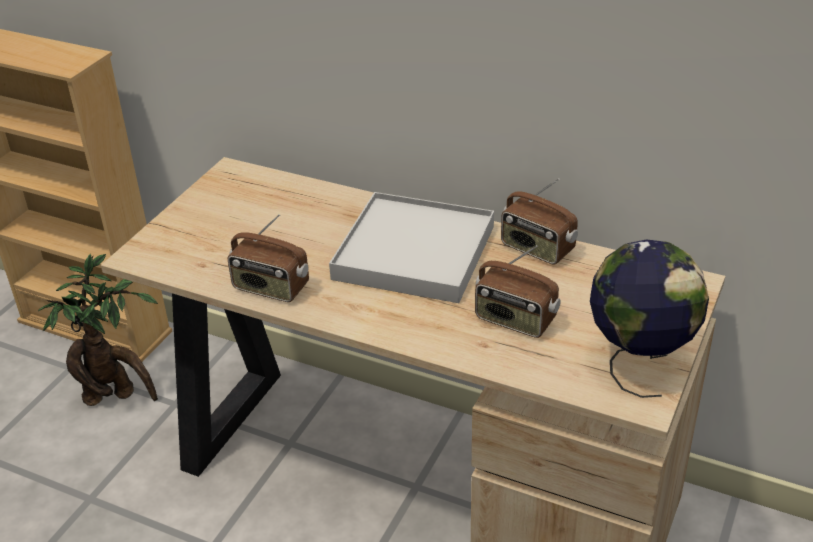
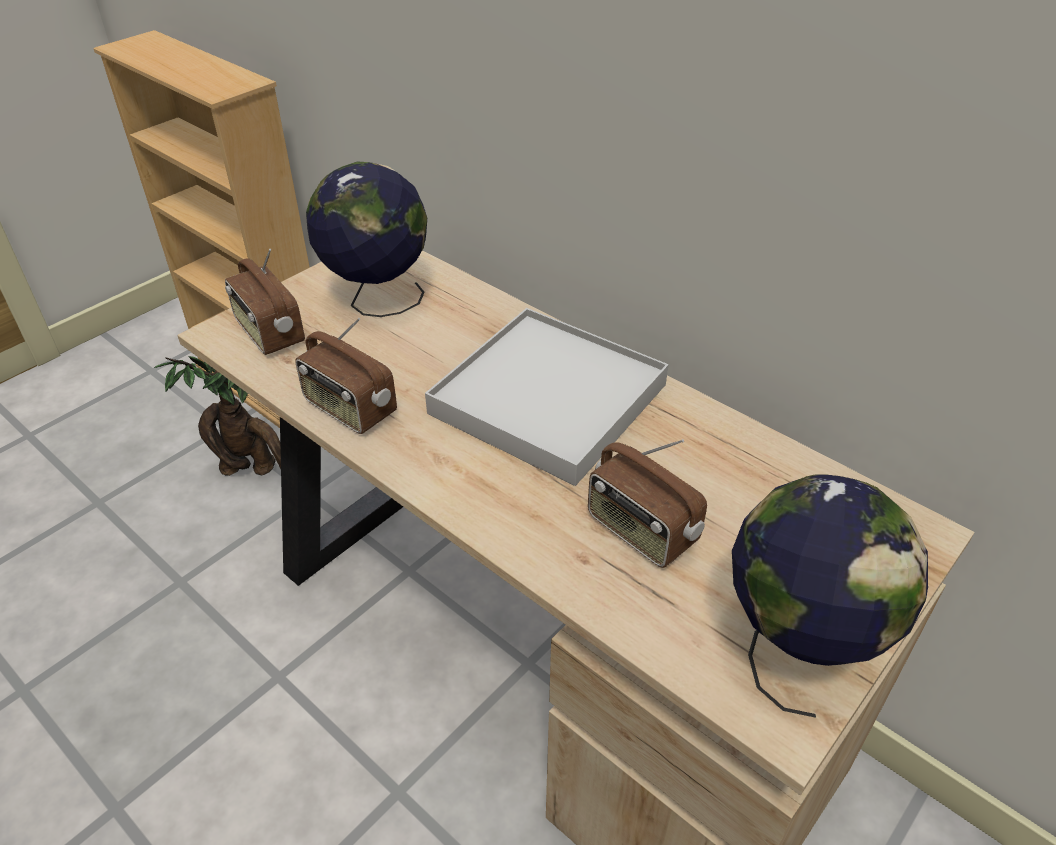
camera: 15 degrees right, 5 degrees up
(249, 210) = (377, 300): none -> globe
(536, 249) = (711, 429): radio -> radio (269, 333)

